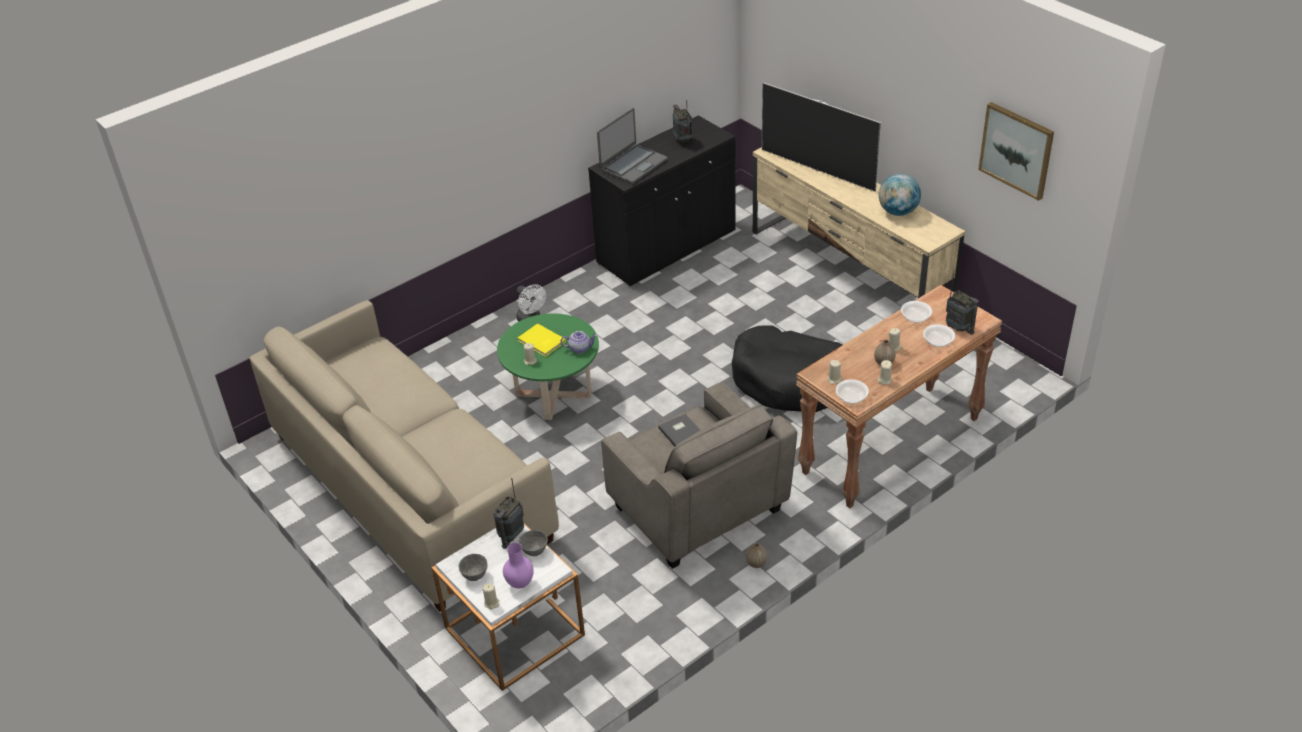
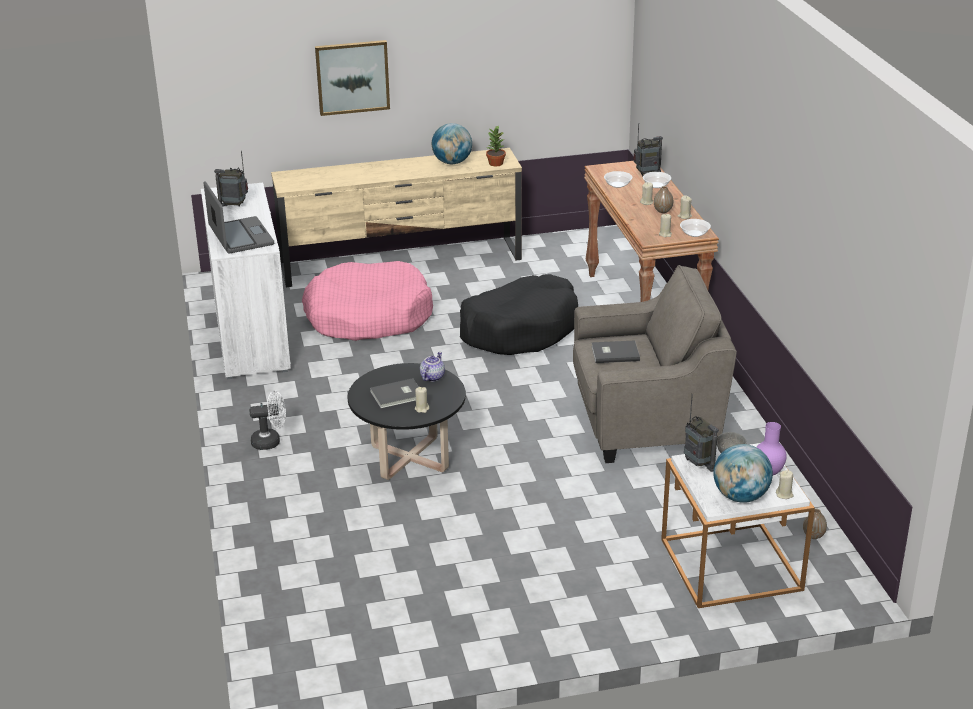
camera: 65 degrees left, 10 degrees down
(409, 487) = (466, 586): beige sofa -> none
(474, 576) = (740, 496): grey bowl -> globe
(541, 342) = (398, 395): yellow book -> grey book
(553, 395) = (409, 458): green coffee table -> black coffee table
(667, 247) = (251, 335): black cabinet -> white cabinet
(743, 291) = (368, 316): none -> pink dog bed
(756, 563) = (734, 411): vase -> vase (813, 535)
(818, 170) = (347, 175): television -> none
(920, 235) = (495, 163): none -> potted plant
(1016, 150) = (549, 40): picture -> picture (352, 77)

